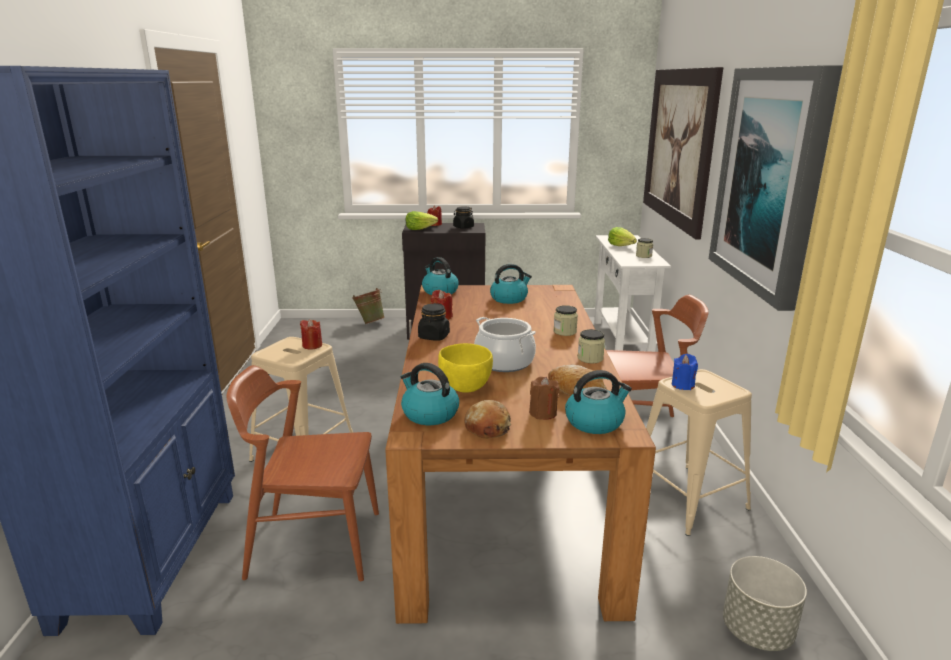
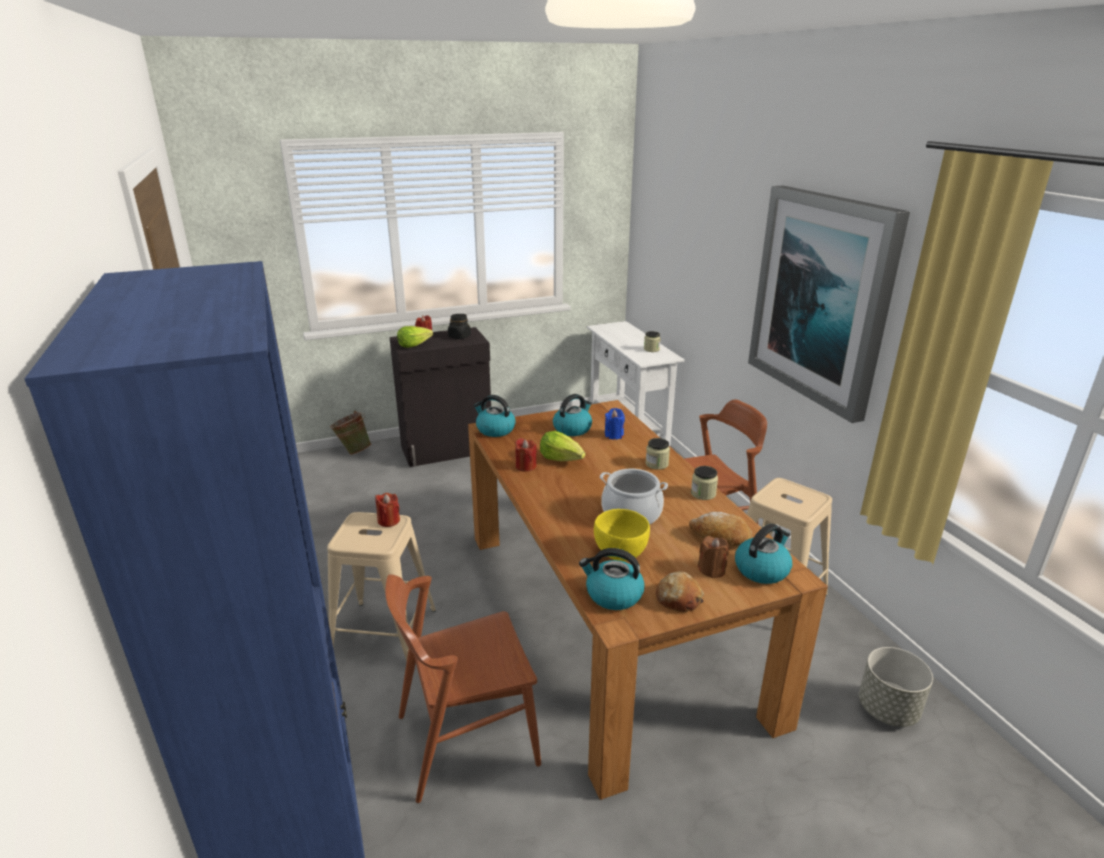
camera: 20 degrees left, 5 degrees up
(434, 336) = (538, 494): black jar -> none
(621, 246) = (622, 338): lettuce -> lettuce (561, 459)
(678, 146) = (682, 241): picture -> none
(682, 385) = (774, 500): blue candle -> blue candle (614, 435)

